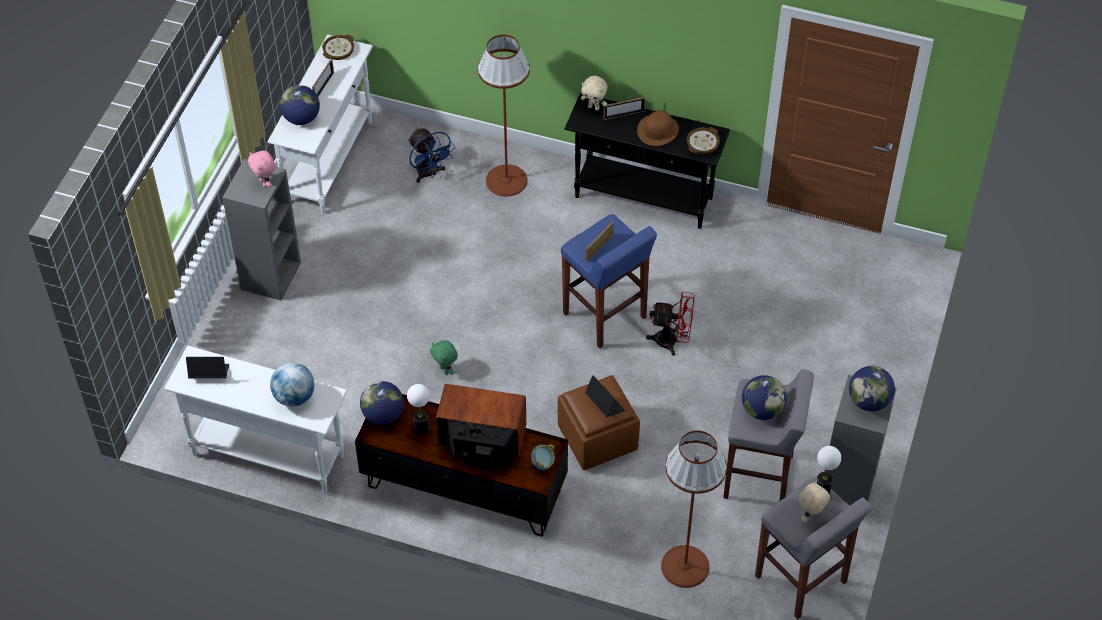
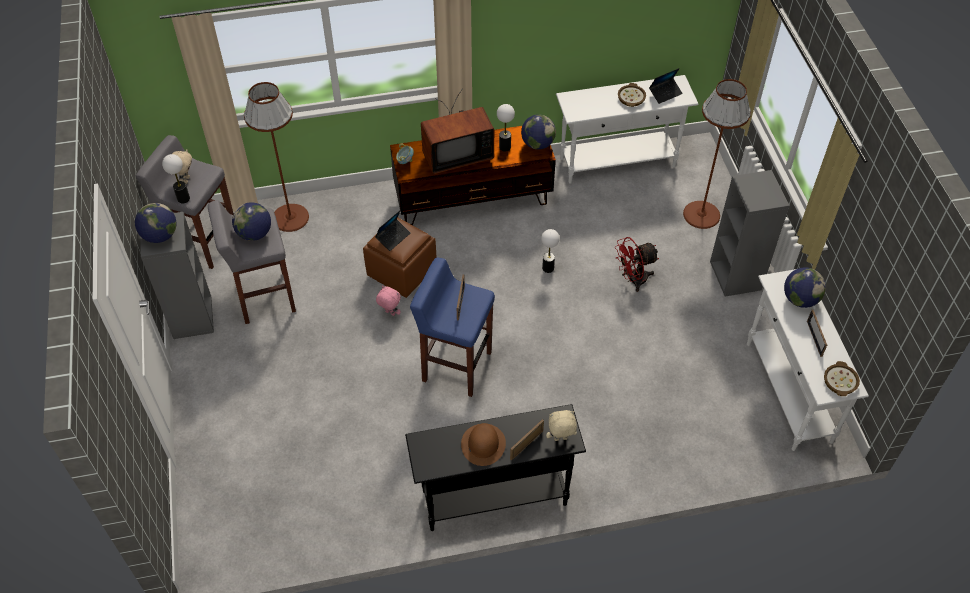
camera: 150 degrees right, 0 degrees up
(265, 183) = (752, 194): pink plush toy -> pink plush toy (389, 313)
(294, 397) = (596, 103): globe -> none
(429, 174) = (697, 424): blue fan -> none
(445, 370) = (547, 268): green plush toy -> table lamp
(506, 180) = (627, 452): brown floor lamp -> brown floor lamp (701, 214)
(604, 404) = (393, 237): laptop -> laptop turned 75 degrees counterclockwise
(672, 341) = (388, 371): red fan -> red fan (633, 280)
(702, 144) = (431, 450): bowl -> bowl (631, 98)

